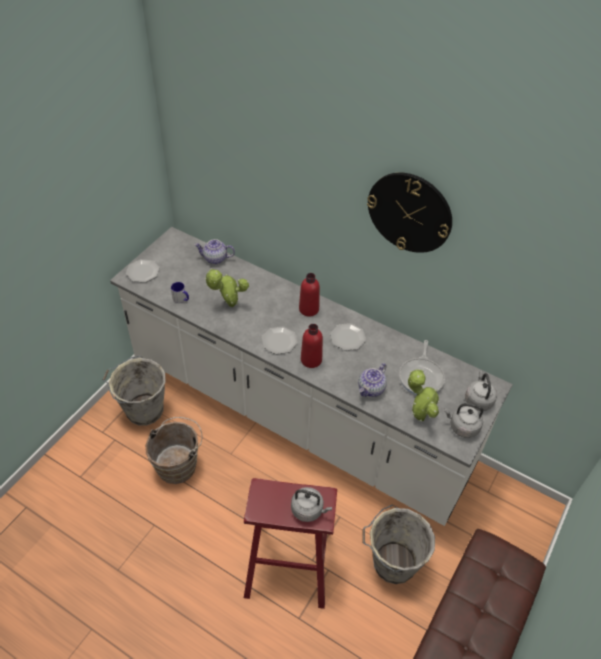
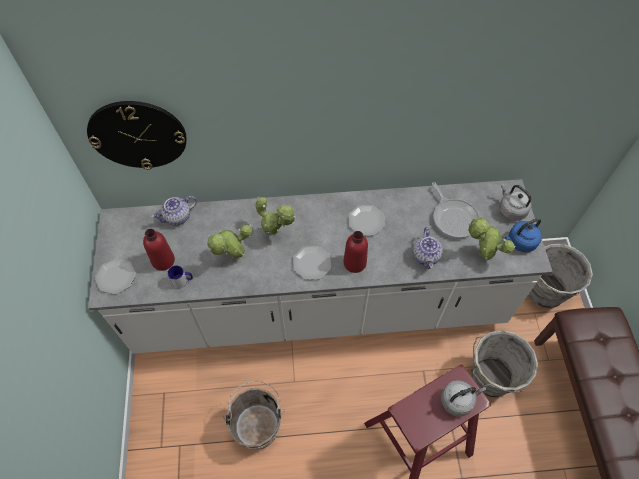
camera: 35 degrees left, 10 degrees up
(143, 410) = (181, 398): grey bucket -> grey bucket (543, 292)
(272, 307) = (276, 233): none -> potted plant
(309, 309) = (309, 214): red bottle -> red bottle (163, 261)
(409, 212) = (404, 73): wall clock -> wall clock (138, 134)
(462, 427) = (520, 242): grey kettle -> blue kettle

